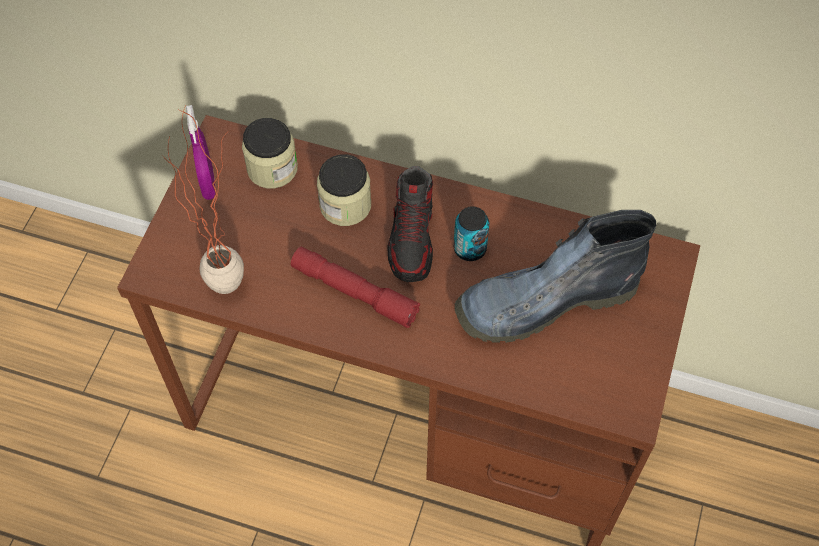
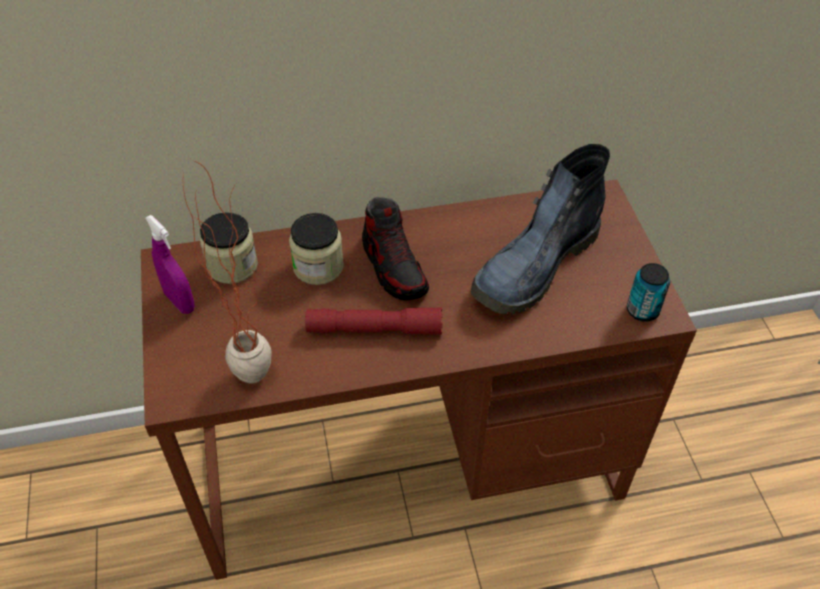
camera: 30 degrees left, 10 degrees down
(470, 248) = (447, 254): can -> can (642, 310)

